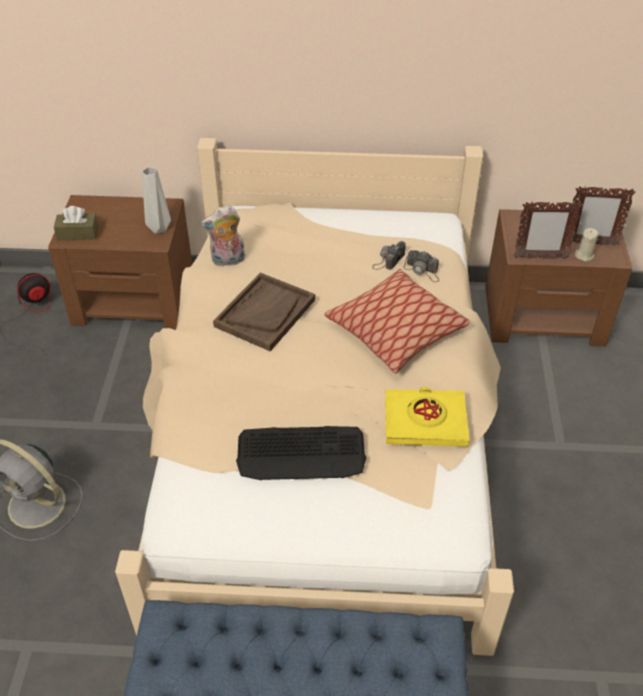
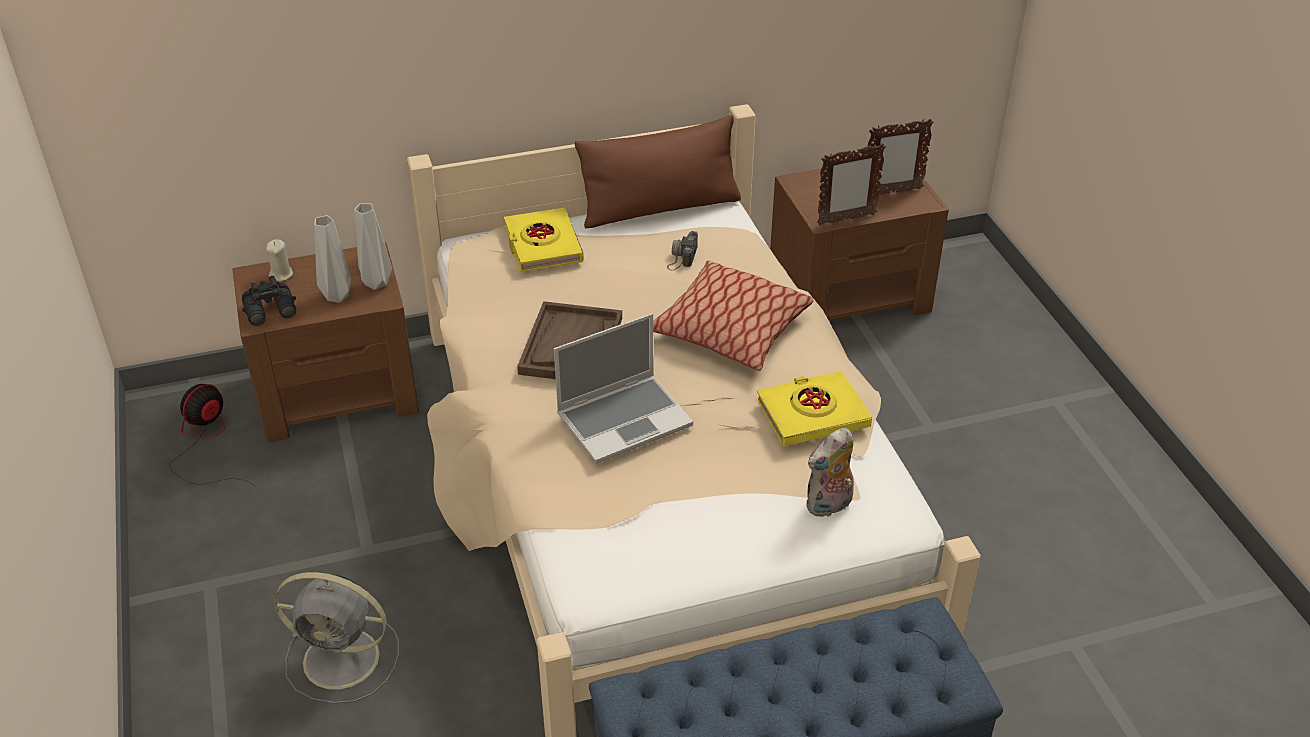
camera: 20 degrees left, 5 degrees down
(78, 233) = (272, 311): brown tissue box -> black binoculars
(128, 232) = (338, 295): none -> grey vase
(227, 261) = (490, 299): plush toy -> plush toy (829, 506)
(274, 385) = (625, 419): none -> laptop
(287, 227) = (542, 245): none -> yellow book
(301, 453) = (694, 481): keyboard -> none
(393, 216) = (660, 208): none -> brown pillow
(422, 271) = (727, 260): camera -> none
(584, 255) = (892, 206): beige candle -> beige candle (281, 274)

